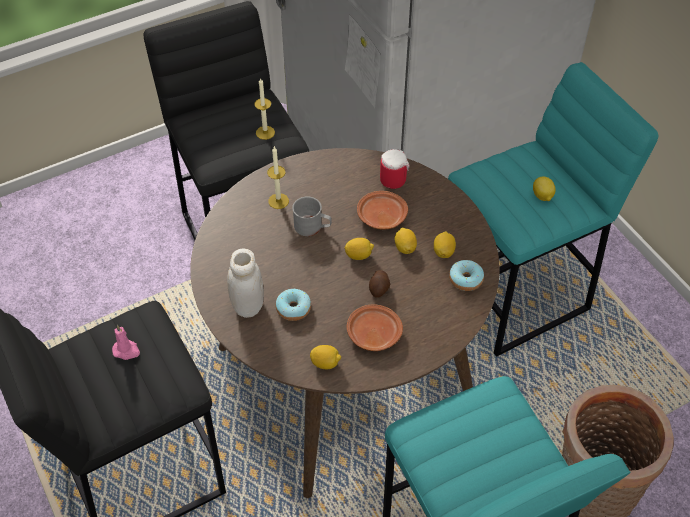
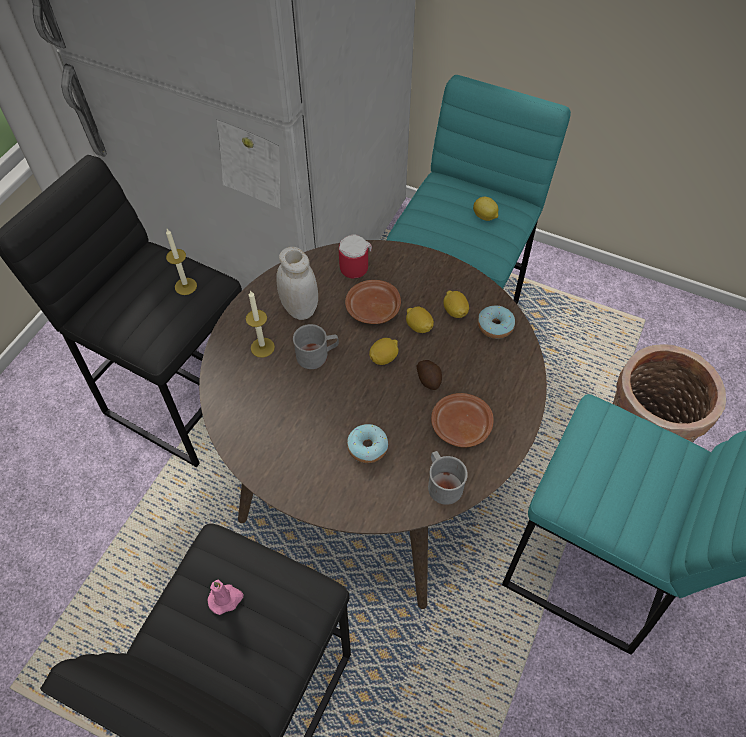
camera: 35 degrees left, 5 degrees up
(248, 306) = (321, 472): white jar -> white jar (300, 309)
(325, 363) = (442, 483): lemon -> grey mug

